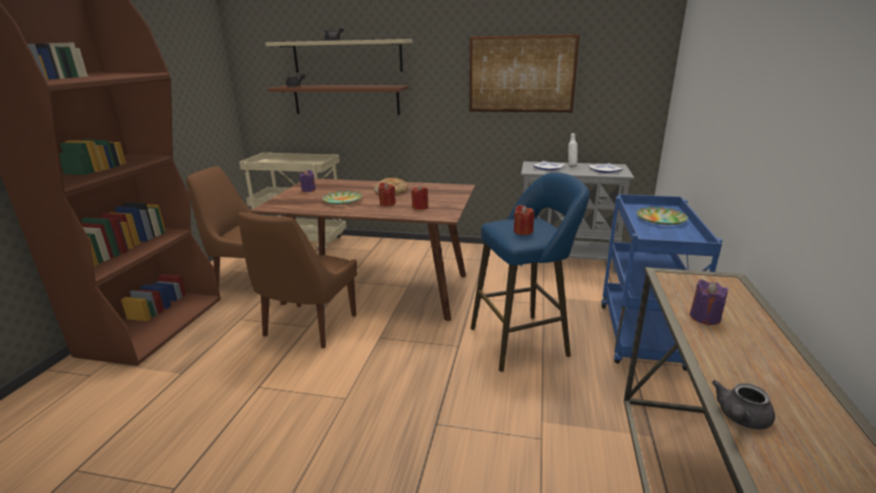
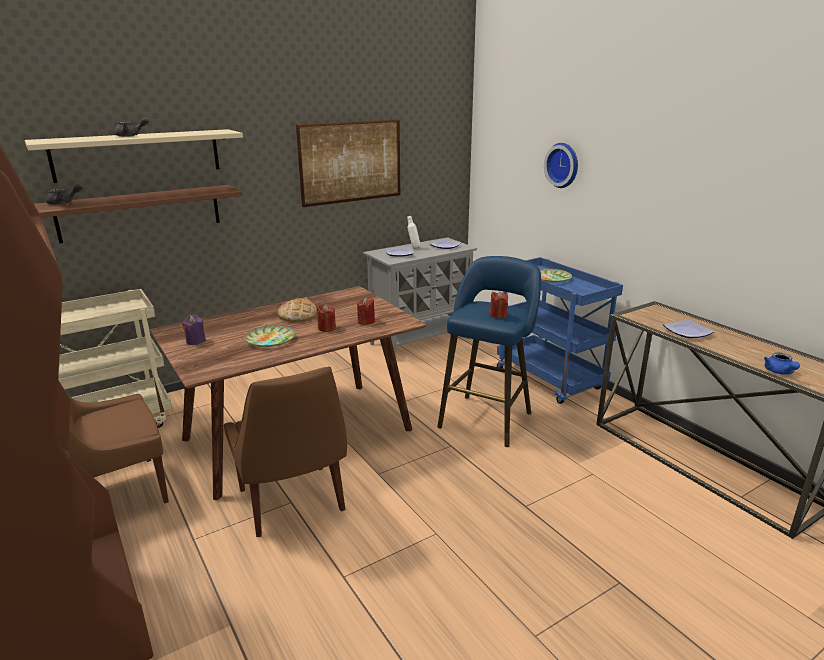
camera: 45 degrees left, 0 degrees up
(704, 317) = (687, 332): purple candle -> plate
(719, 83) = (563, 165): none -> wall clock
(740, 418) = (779, 372): grey teapot -> blue teapot

